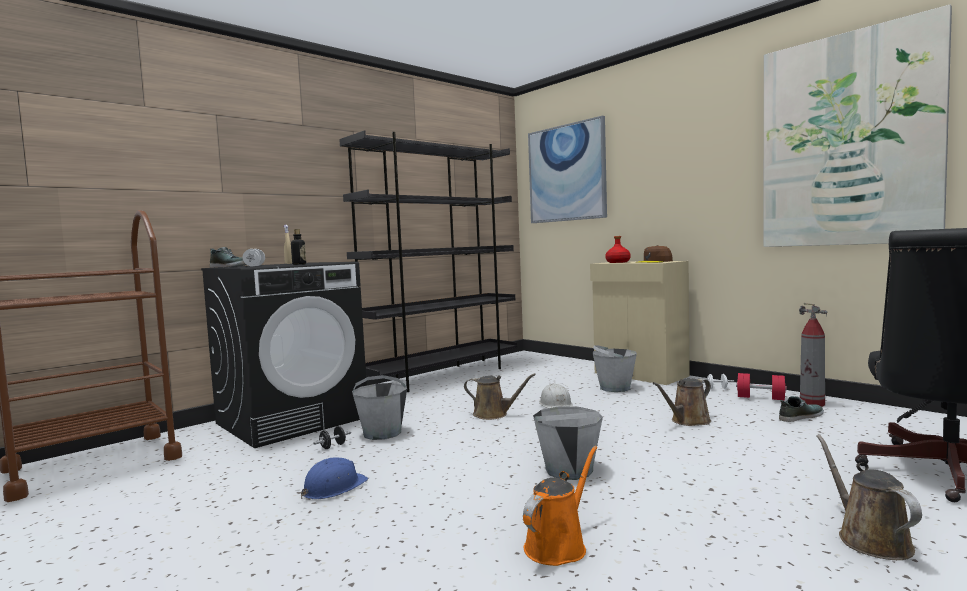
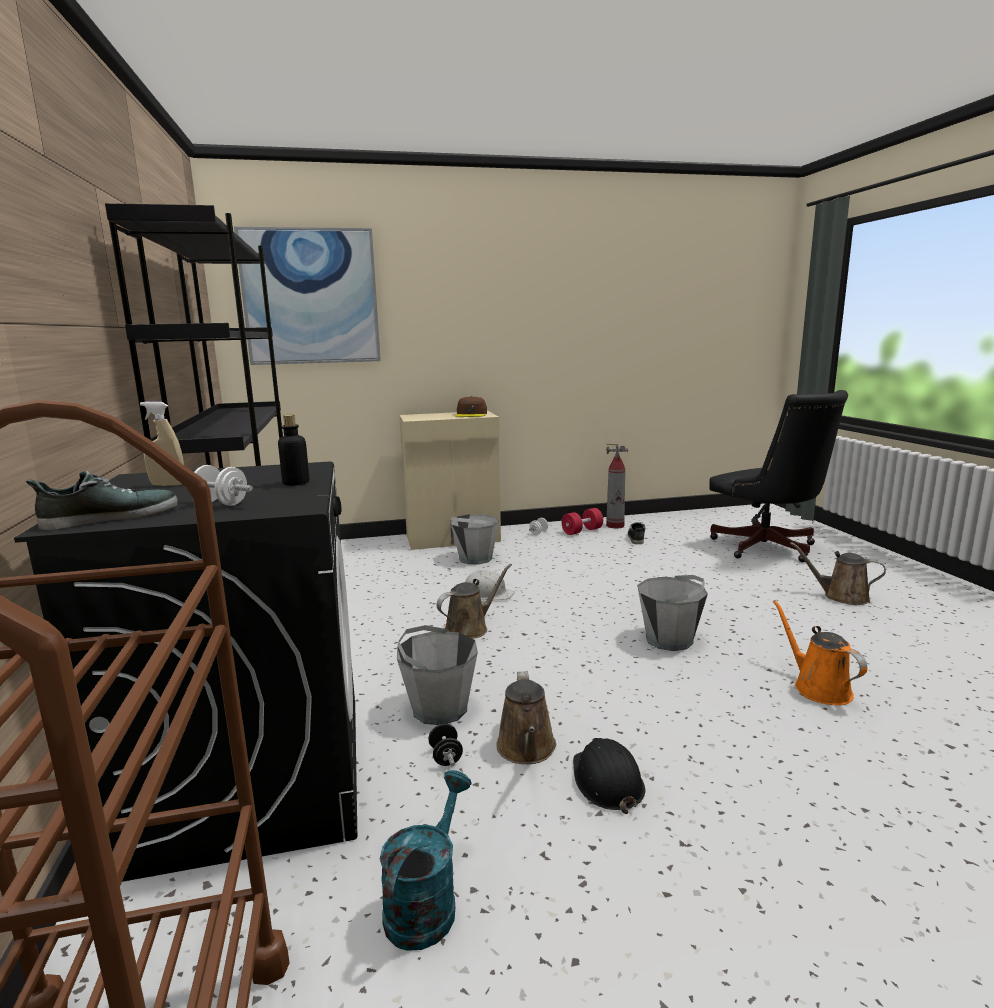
camera: 60 degrees left, 10 degrees up
(214, 471) = (426, 902): none -> turquoise watering can
(333, 488) = (606, 781): blue hard hat -> black hard hat
(618, 262) = (427, 417): red bottle -> none
(688, 421) = (603, 566): brown watering can -> brown watering can (527, 750)
(847, 140) = (621, 304): picture -> none

